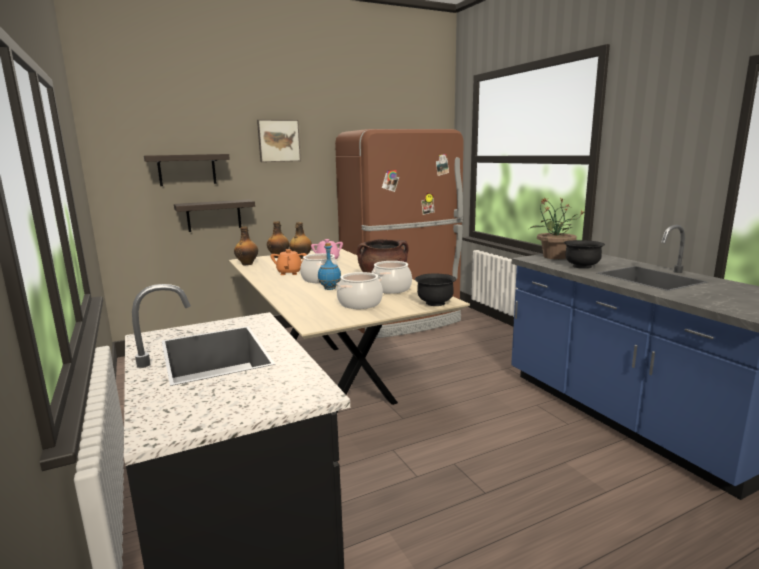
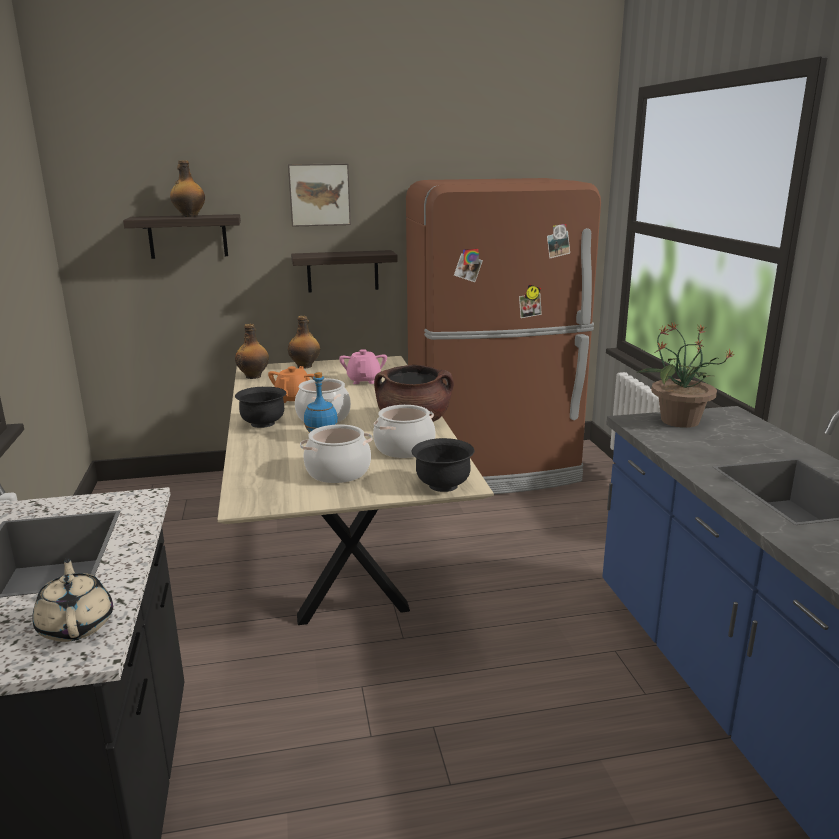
camera: 15 degrees right, 5 degrees up
(214, 215) = (224, 301): shelf -> shelf (342, 271)
(290, 382) = (76, 625): none -> beige teapot
(301, 258) = (332, 371): bottle -> bottle (189, 216)
(582, 266) = (703, 449): black bowl -> black bowl (263, 423)

